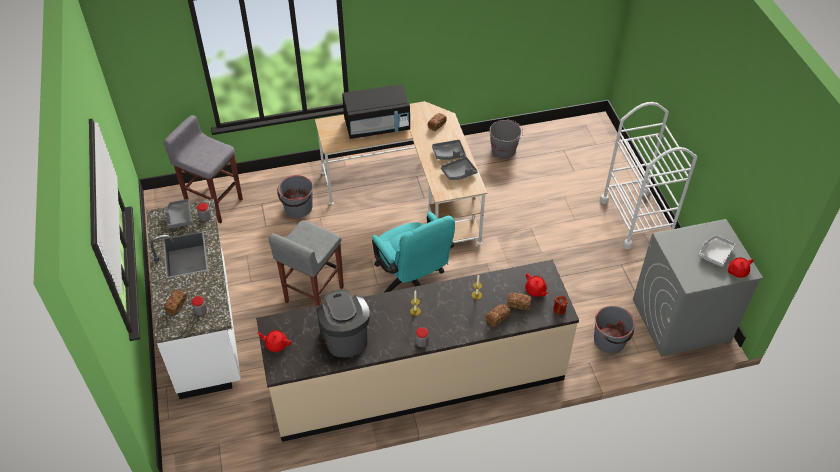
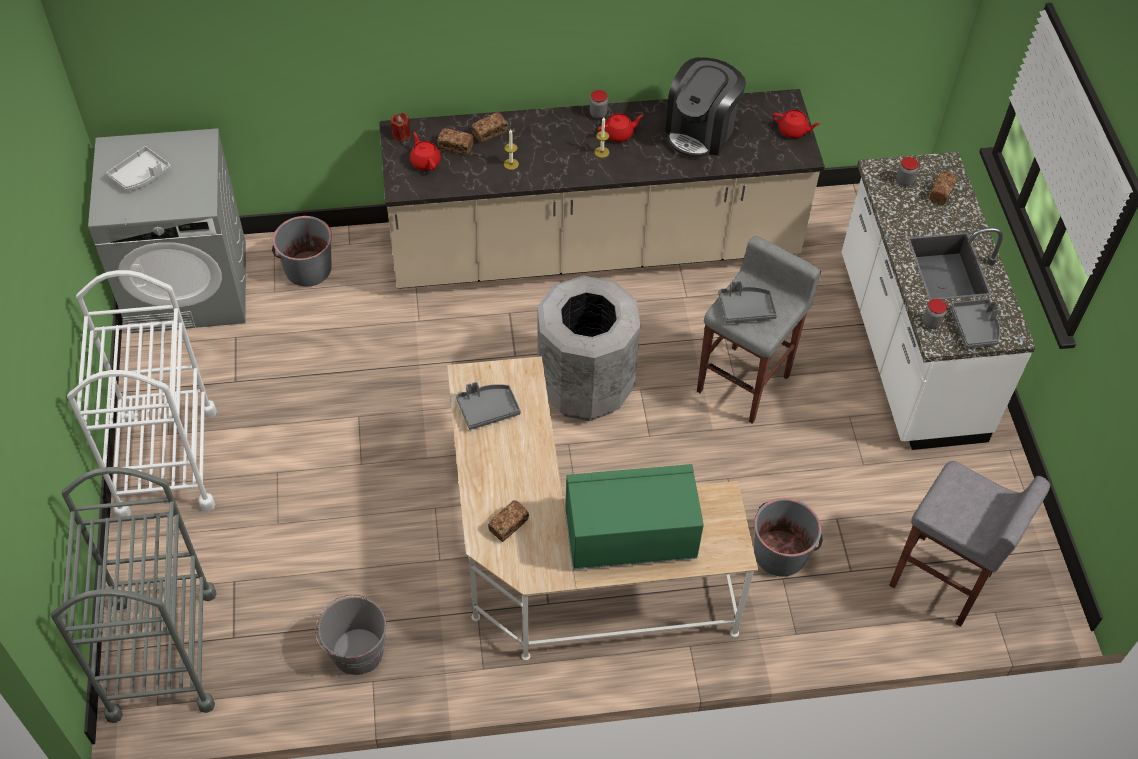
camera: 175 degrees left, 5 degrees up
(344, 336) = (701, 132): coffee machine -> coffee machine turned 45 degrees clockwise
(377, 126) = (629, 536): black microwave -> green microwave
(412, 282) = (585, 386): turquoise office chair -> grey trash can
(449, 153) = (498, 453): grey tray -> grey tray (746, 309)
(593, 141) = (162, 653): none -> grey cart
(737, 271) = (126, 148): red teapot -> red teapot (619, 134)

